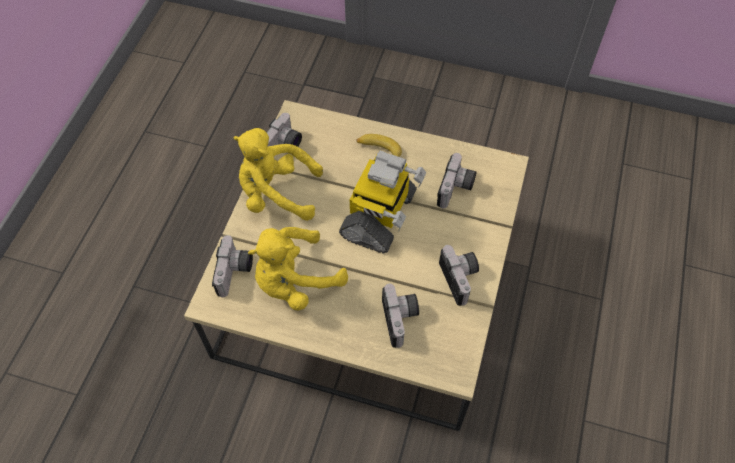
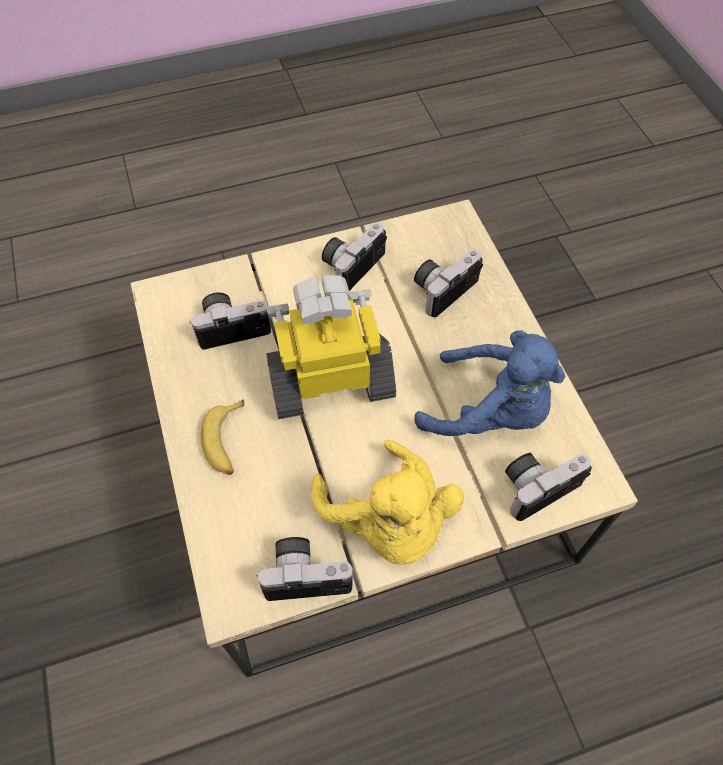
camera: 125 degrees left, 0 degrees up
(295, 281) = (489, 411): yellow plush toy -> blue plush toy

